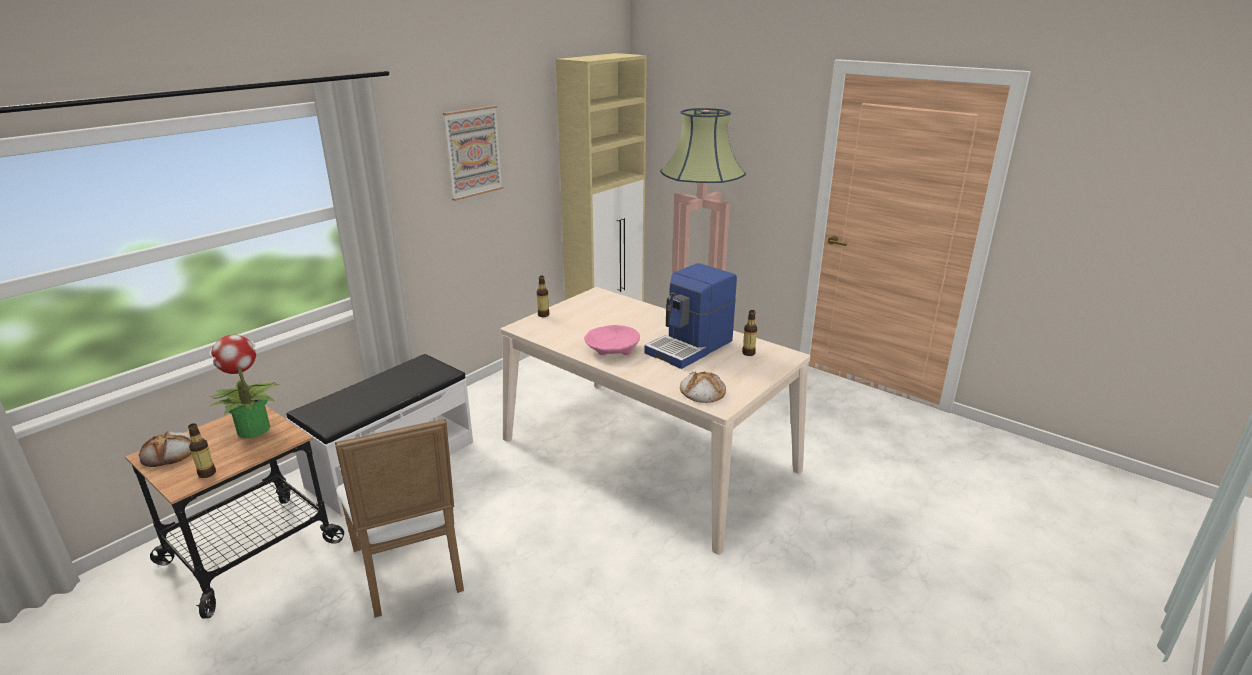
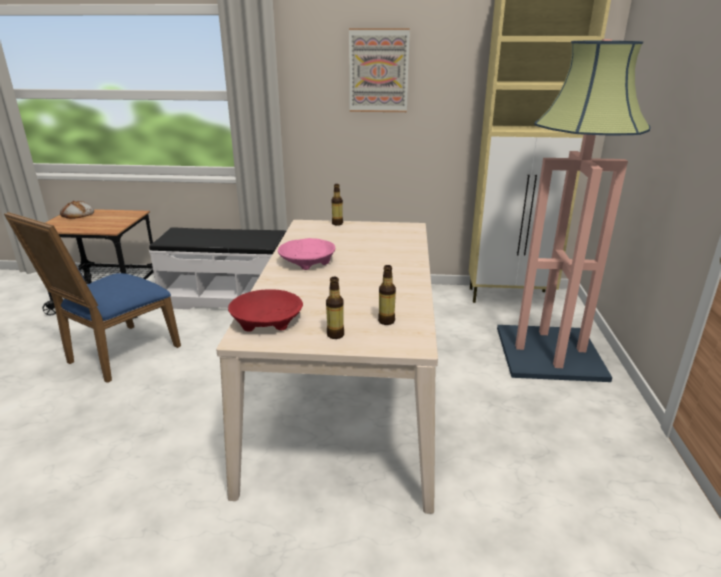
camera: 55 degrees right, 0 degrees up
(207, 473) = (60, 227): bottle -> bottle (335, 335)
(253, 429) = (115, 219): potted plant -> none
(413, 572) = (117, 355): white chair -> blue chair
(691, 347) = (359, 290): coffee machine -> none
(702, 391) = (266, 321): bread -> red bowl

